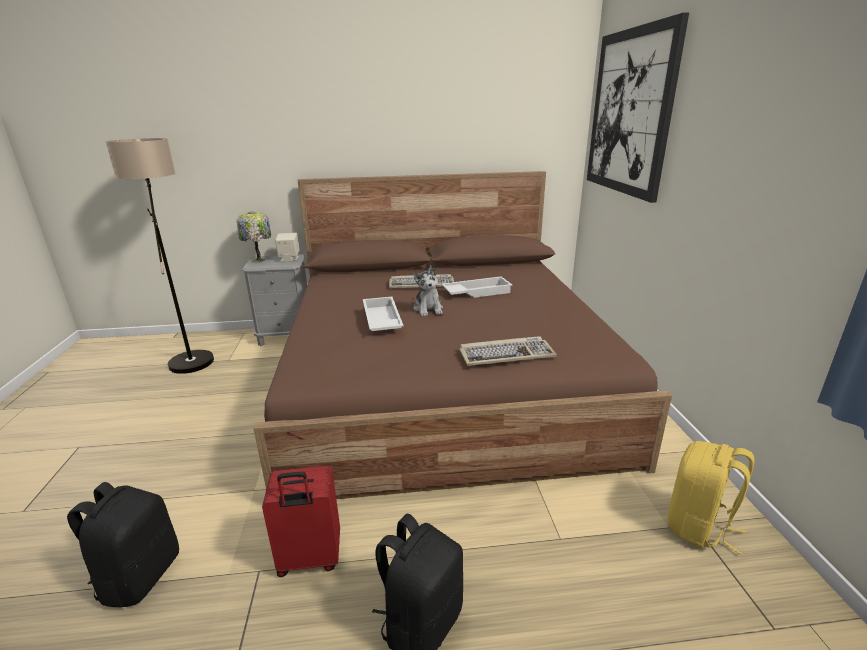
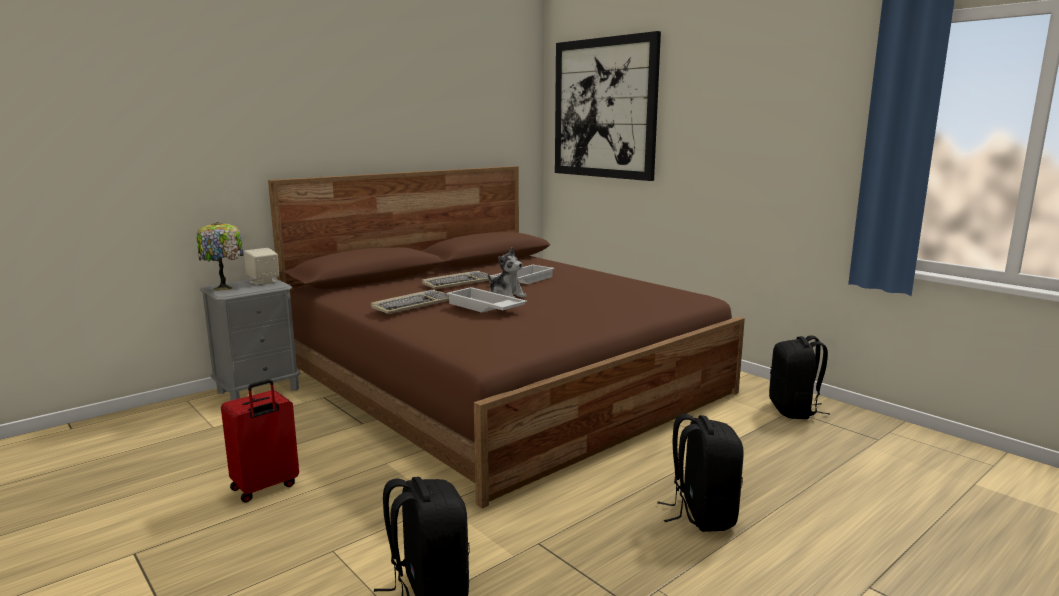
camera: 35 degrees left, 10 degrees down
(191, 355) = (143, 437): floor lamp -> none
(309, 559) = (570, 520): red suitcase -> red suitcase (265, 487)
(506, 354) = (627, 308): keyboard -> keyboard (413, 305)
(698, 526) = (794, 410): yellow backpack -> black backpack

